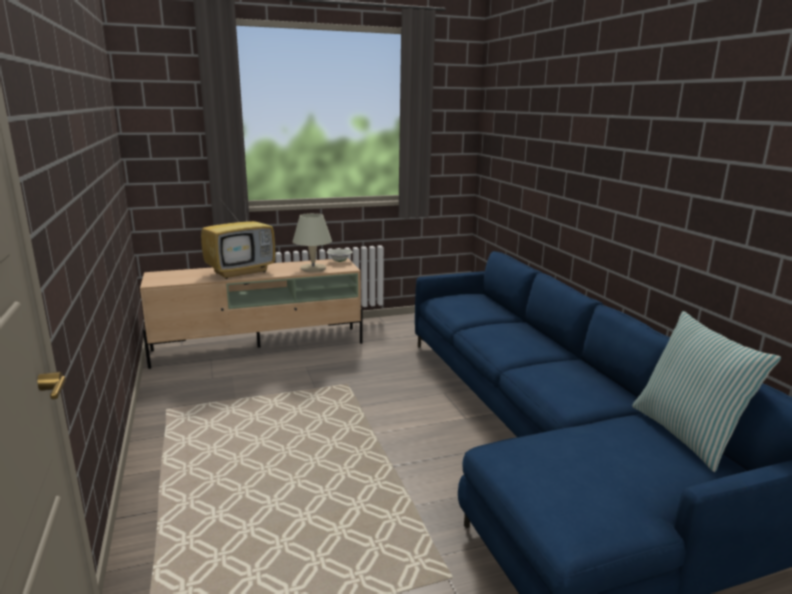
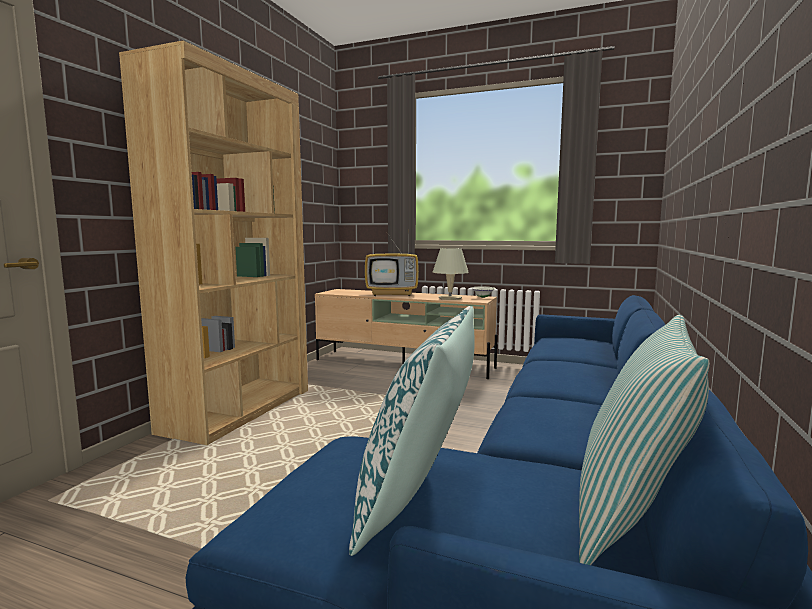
camera: 40 degrees right, 10 degrees down
(171, 463) = (239, 410): none -> brown bookcase
(610, 471) = (420, 498): none -> pillow

